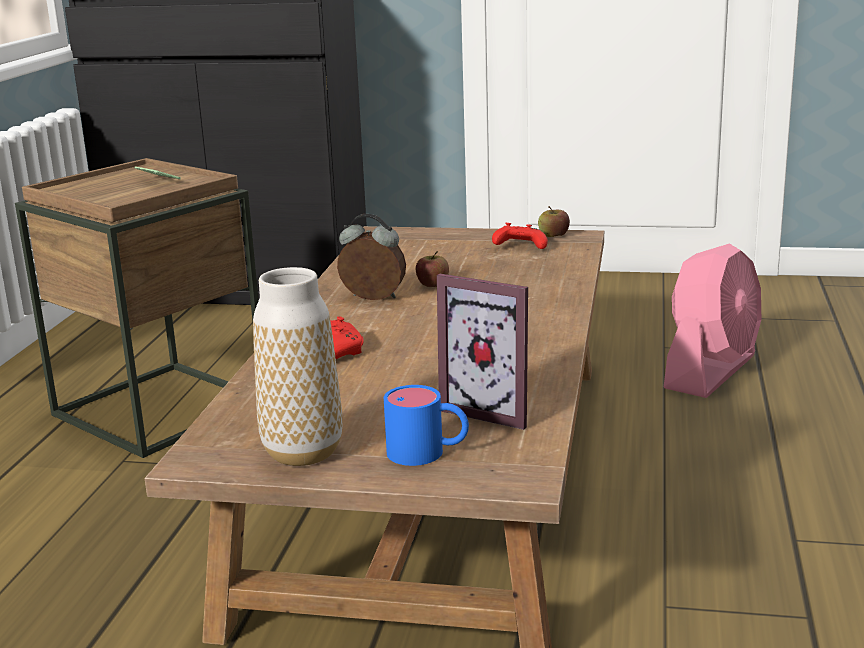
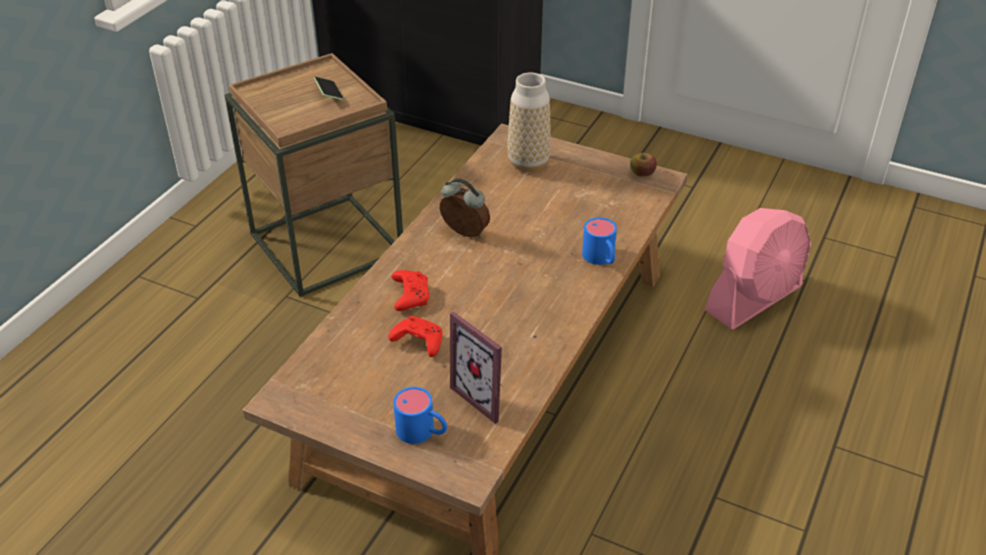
camera: 15 degrees right, 20 degrees up
(303, 452) = (345, 410): vase -> vase (528, 163)
(432, 284) = (516, 224): apple -> none
(519, 247) = (606, 184): red game controller -> red game controller (417, 342)
(556, 293) = (601, 259): none -> blue mug

